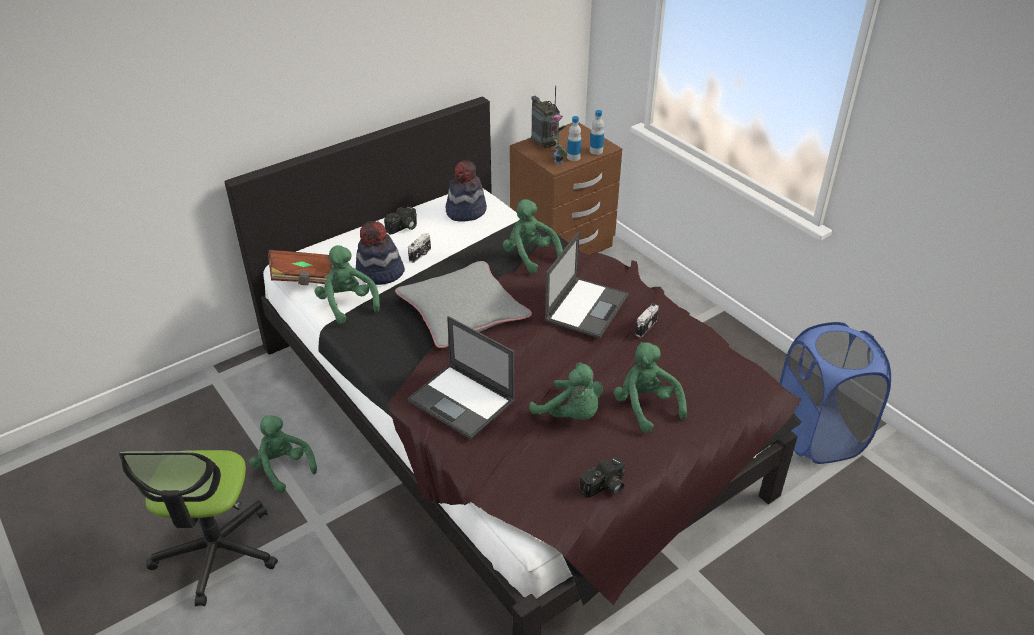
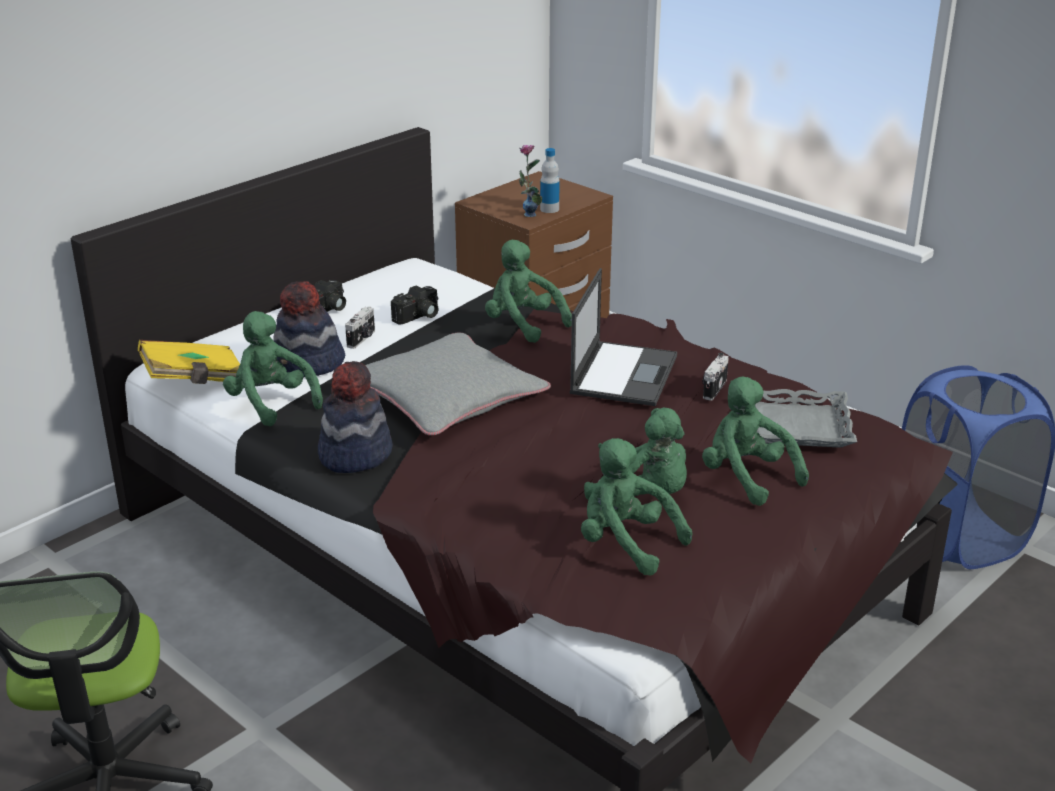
camera: 10 degrees left, 10 degrees down
(283, 468) = (189, 664): green plush toy -> green plush toy (626, 544)
(303, 279) = (194, 380): brown book -> yellow book
(462, 401) = (483, 495): laptop -> none
(465, 211) = (411, 285): hat -> hat (354, 454)
(544, 144) = (504, 198): radio -> none
(596, 151) = (578, 200): bottle -> none
(604, 487) = (723, 575): camera -> camera (418, 317)
(693, 367) = (796, 426): none -> grey tray

